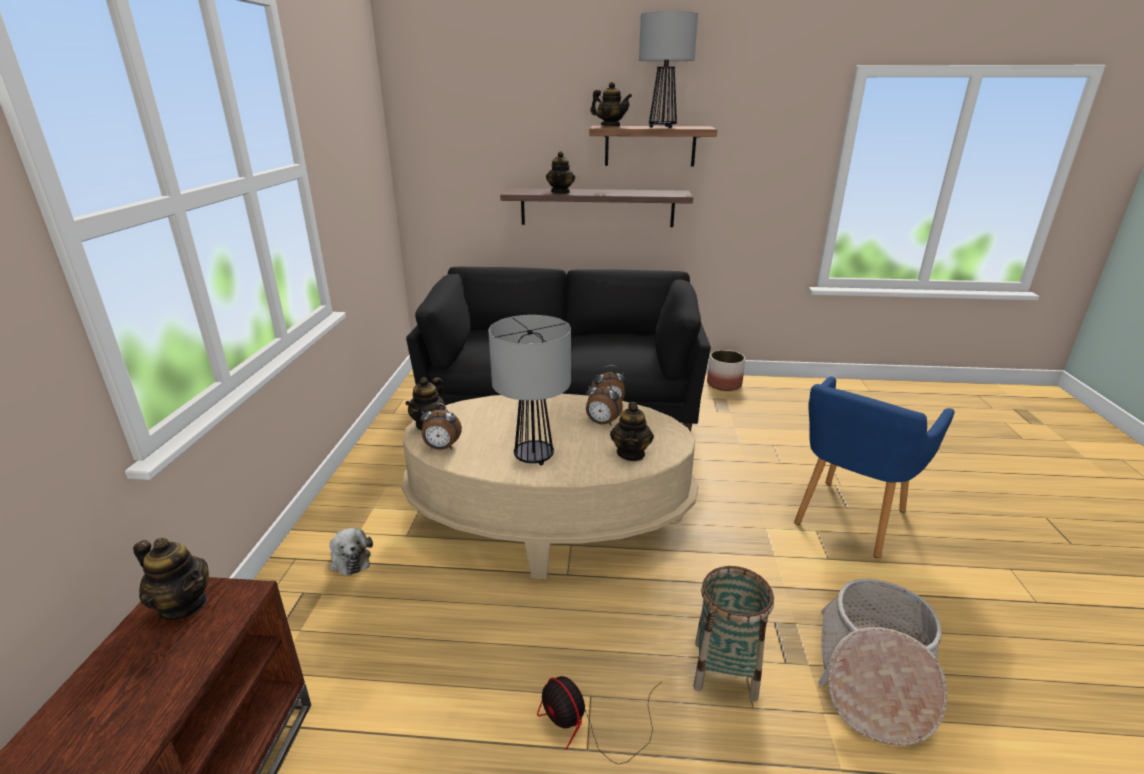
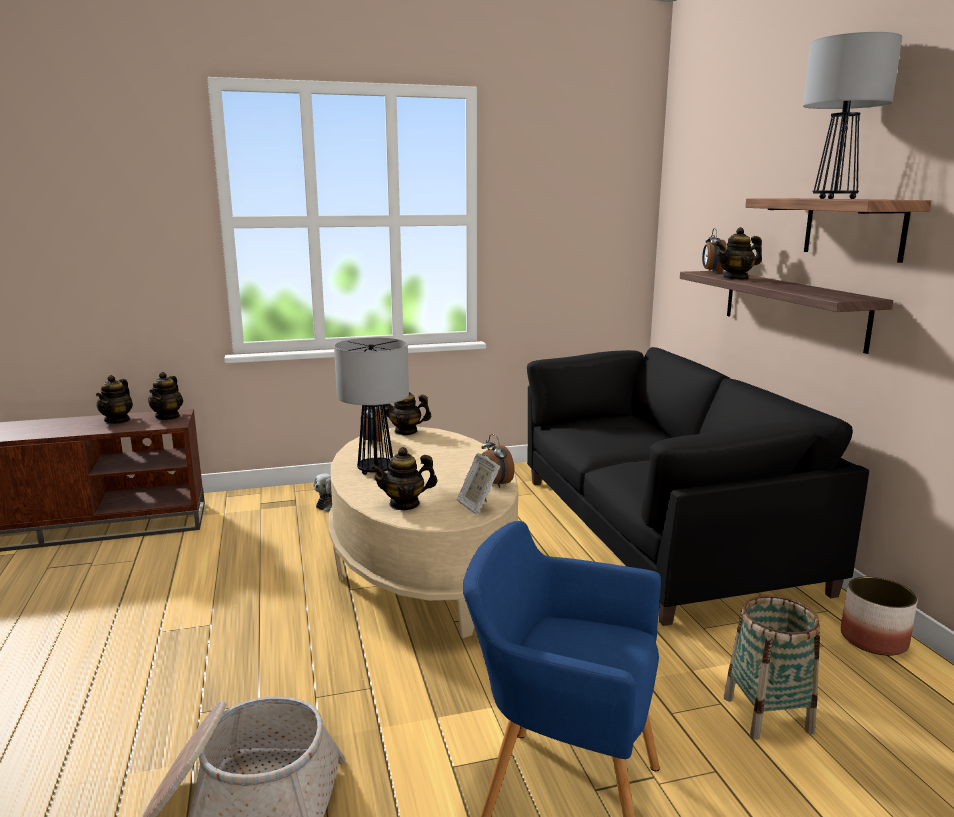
camera: 70 degrees right, 10 degrees down
(588, 726) = (180, 628): fan -> none
(602, 423) = (457, 486): alarm clock -> alarm clock (712, 272)
(610, 126) = (796, 198): teapot -> teapot (117, 420)
(651, 422) = (477, 505): none -> picture frame
(725, 669) = (244, 692): basket -> basket (767, 714)

